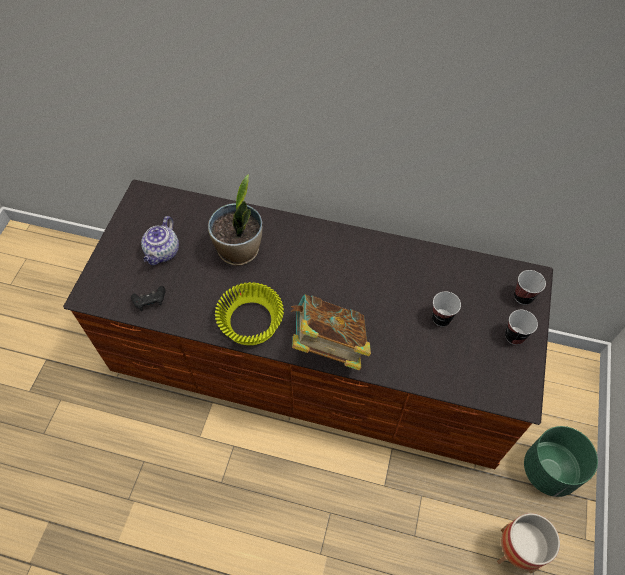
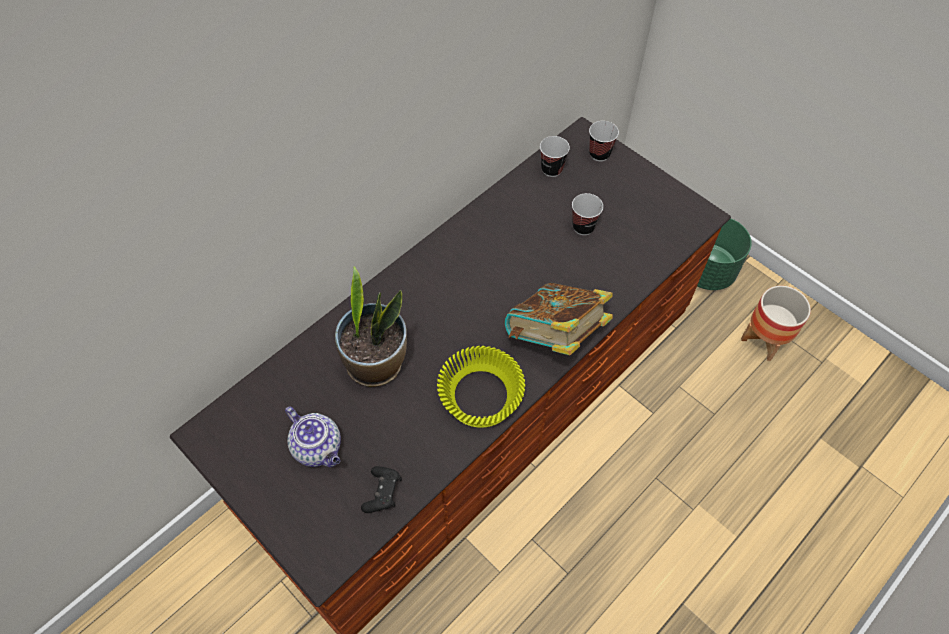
camera: 60 degrees left, 0 degrees up
(514, 336) = (636, 184): cup -> cup (552, 169)

